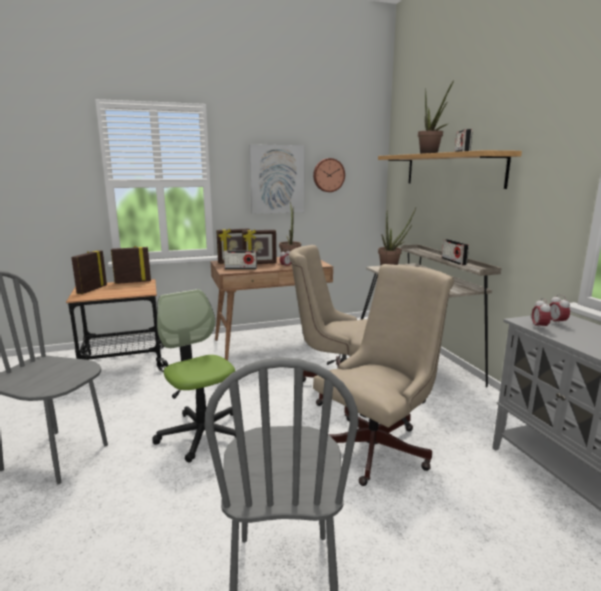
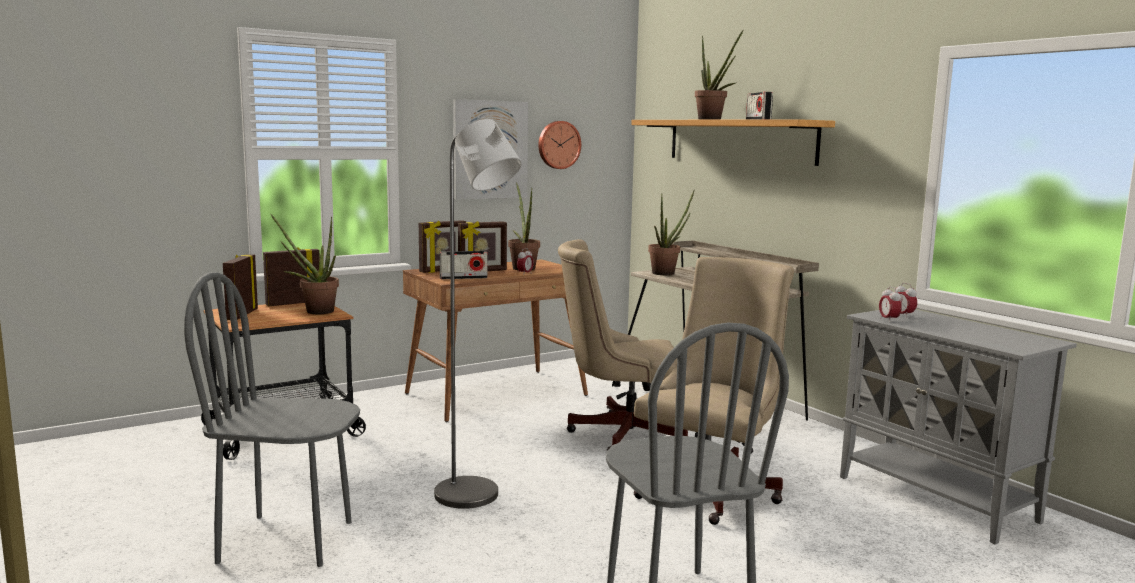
camera: 15 degrees left, 5 degrees down
(137, 289) = (314, 311): none -> potted plant
(201, 434) = (475, 498): office chair -> grey floor lamp
(453, 261) = (754, 259): radio -> none

